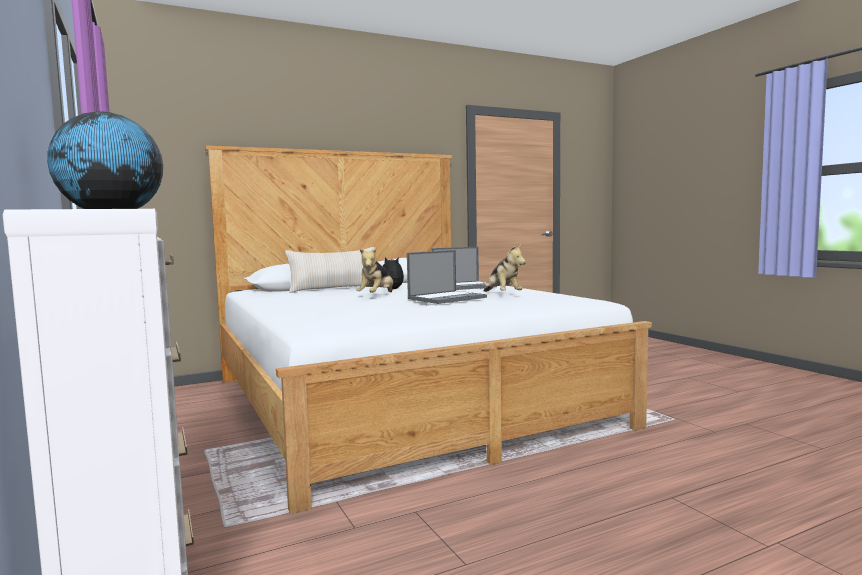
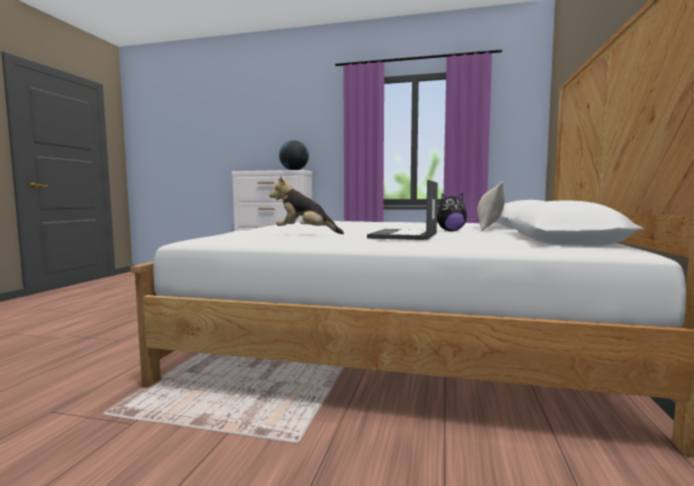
camera: 130 degrees right, 0 degrees up
(377, 296) = (396, 226): plush toy -> none
(447, 298) = (327, 227): laptop -> none

